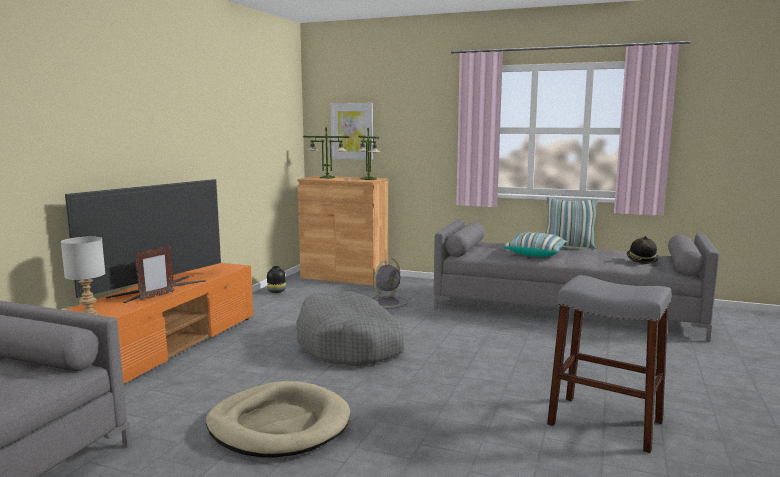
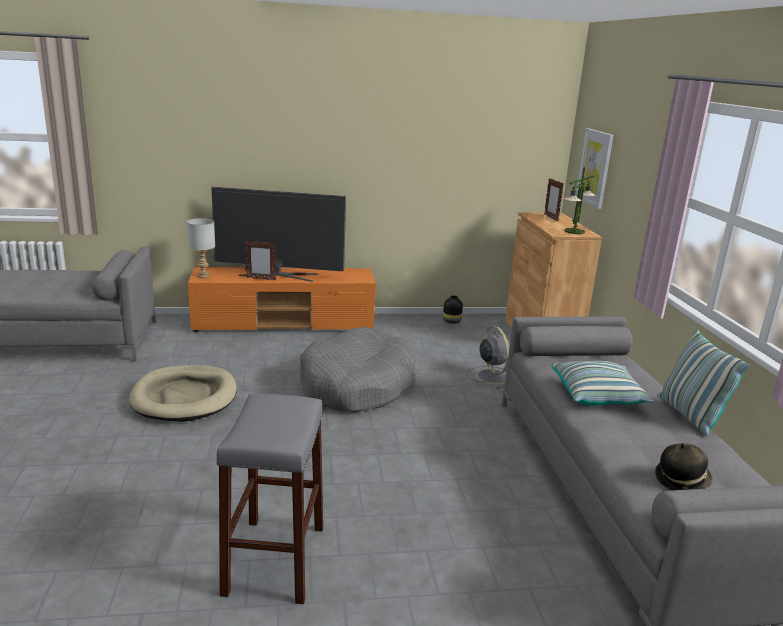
camera: 60 degrees right, 10 degrees up
(326, 177) = (551, 218): table lamp -> picture frame
(388, 302) = (491, 376): grey fan -> grey fan turned 120 degrees counterclockwise

